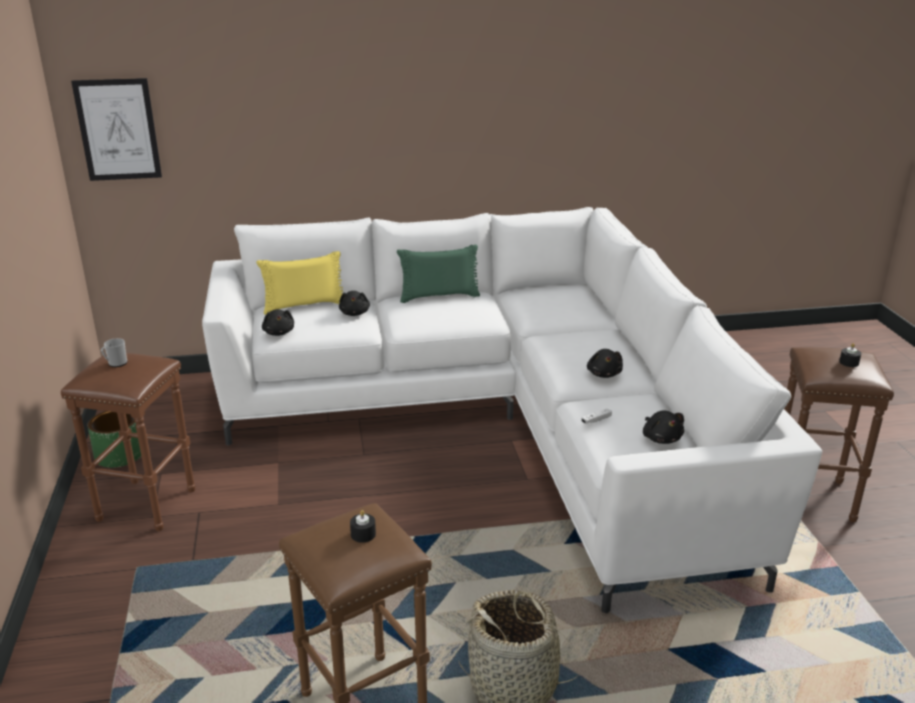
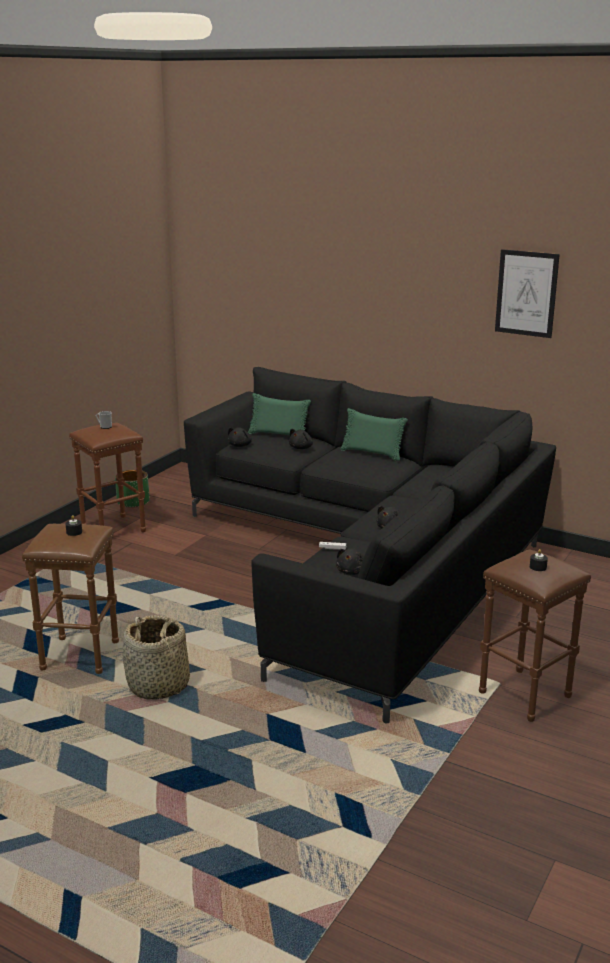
camera: 40 degrees right, 5 degrees down
(118, 130) = (204, 287): picture -> picture (526, 293)
(304, 306) = (278, 435): yellow pillow -> green pillow
(503, 427) = (370, 567): white sofa -> black sofa

